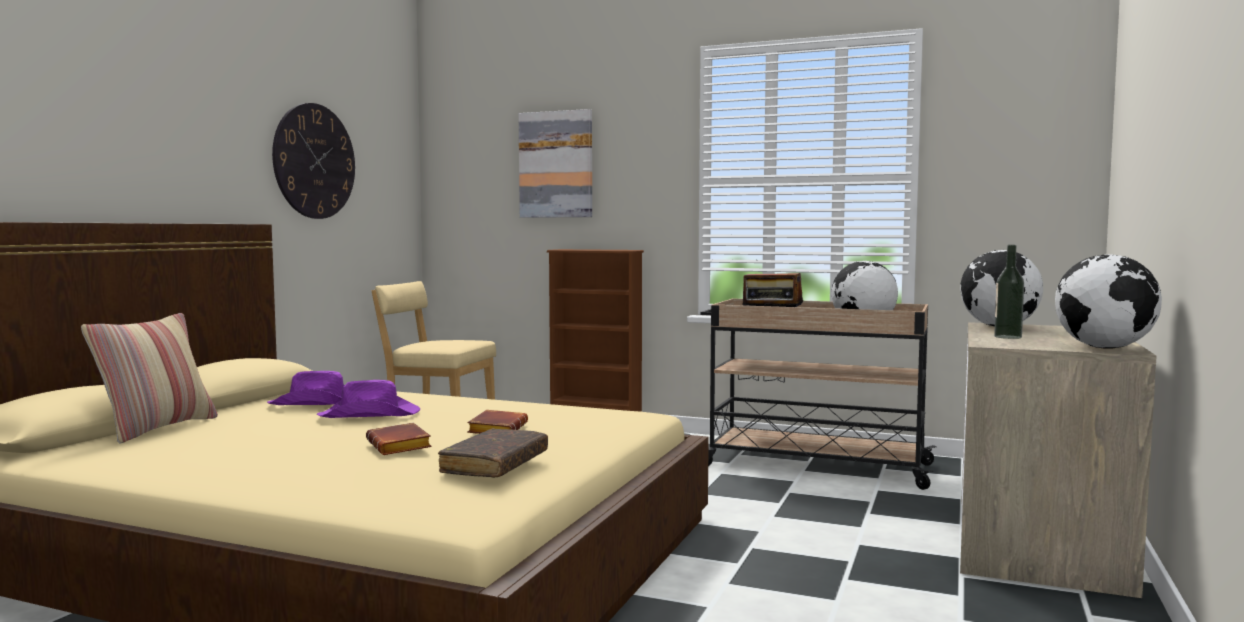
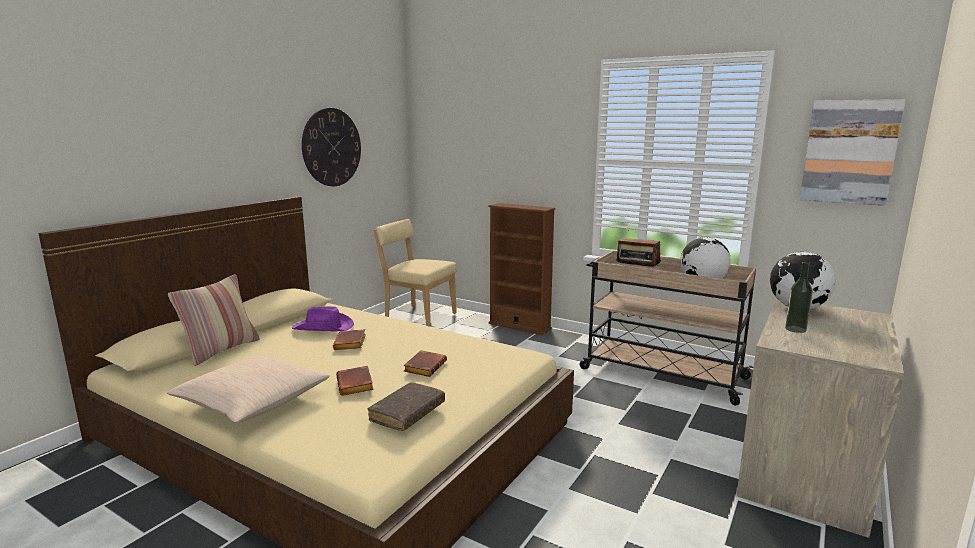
camera: 10 degrees right, 10 degrees up
(238, 469) = (252, 401): none -> beige pillow
(370, 415) = (351, 344): purple hat -> brown book
(556, 164) = (498, 142): picture -> picture (849, 152)
(1105, 348) = (866, 356): globe -> none

